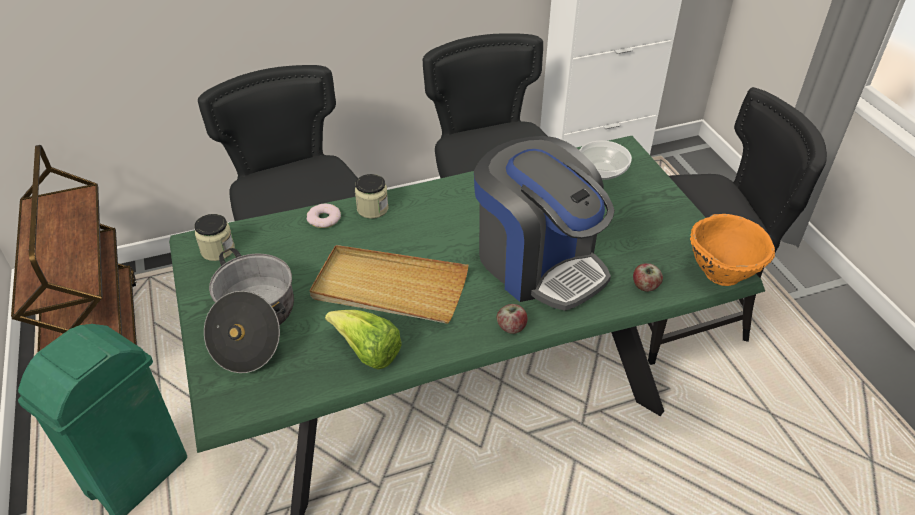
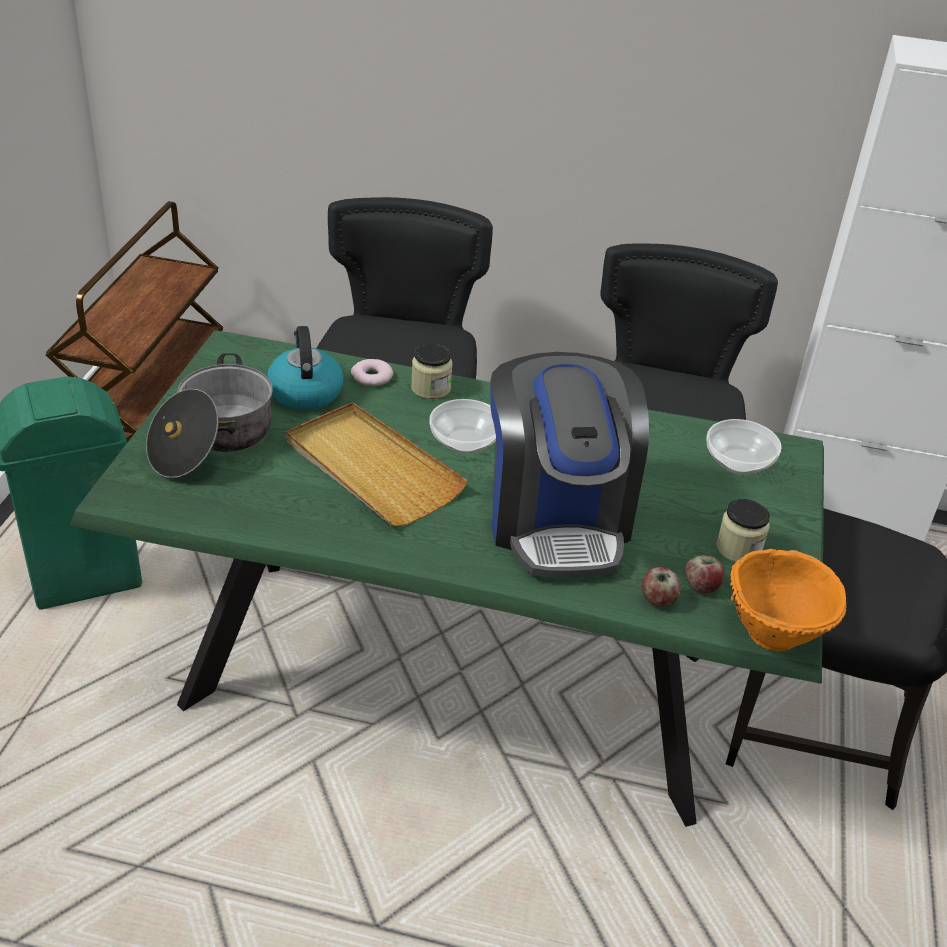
camera: 30 degrees right, 5 degrees down
(217, 250) = (243, 361): jar -> jar (738, 549)
(287, 253) = (304, 392): none -> kettle
(367, 352) = (291, 515): lettuce -> none
(431, 237) = (465, 442): none -> bowl
(511, 327) = (460, 564): apple -> apple (701, 586)

